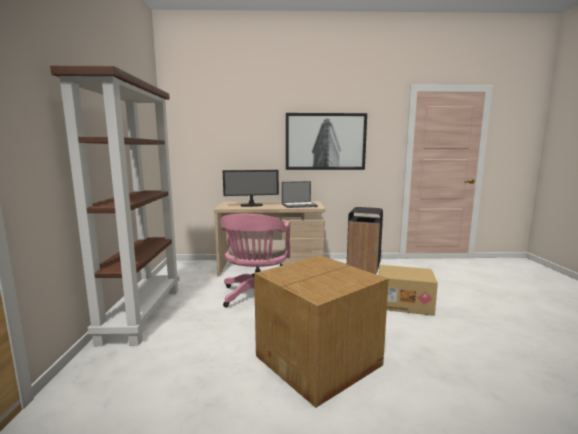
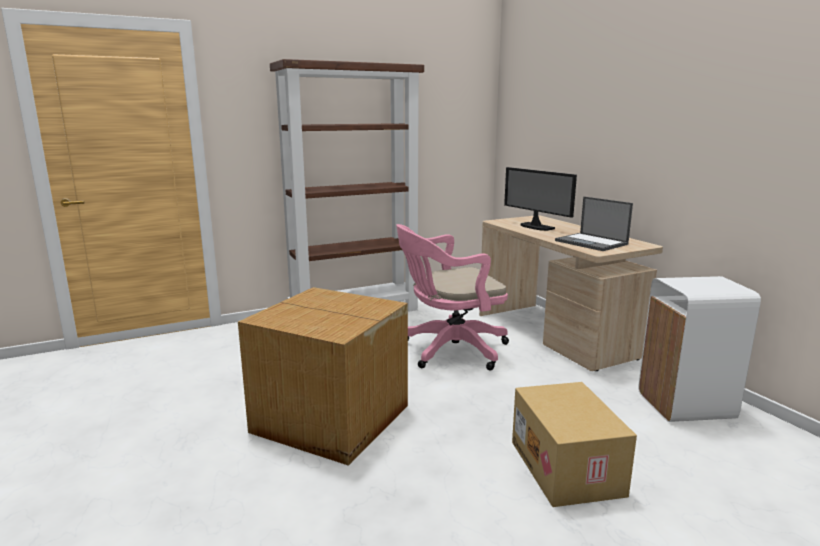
camera: 65 degrees right, 5 degrees up
(325, 141) = (693, 126): picture -> none
(363, 267) = (684, 405): black trash can -> white trash can

